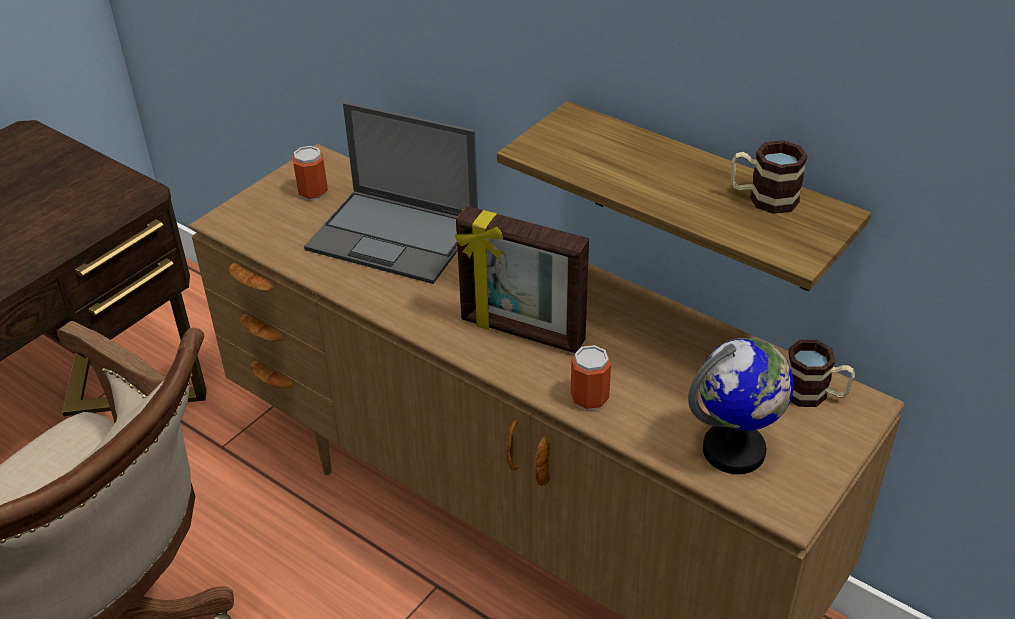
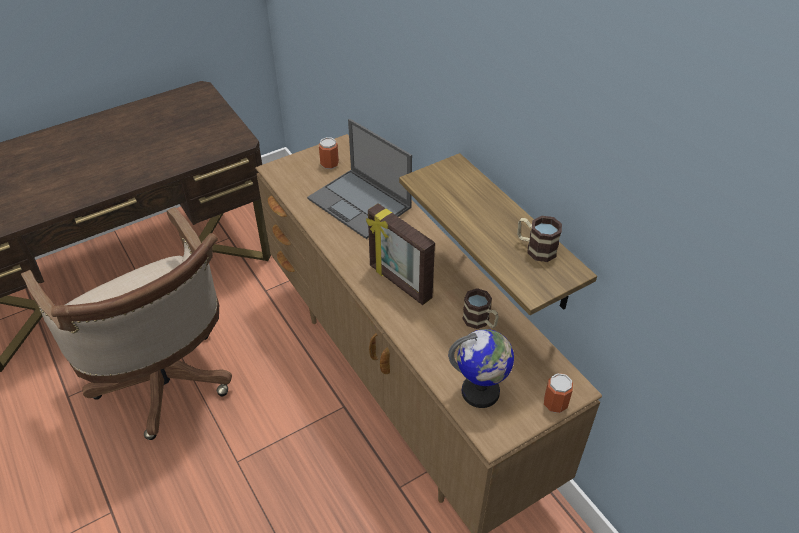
camera: 20 degrees right, 5 degrees up
(589, 398) = (415, 334): can -> can (555, 403)
(814, 394) = (548, 372): mug -> mug (480, 321)

